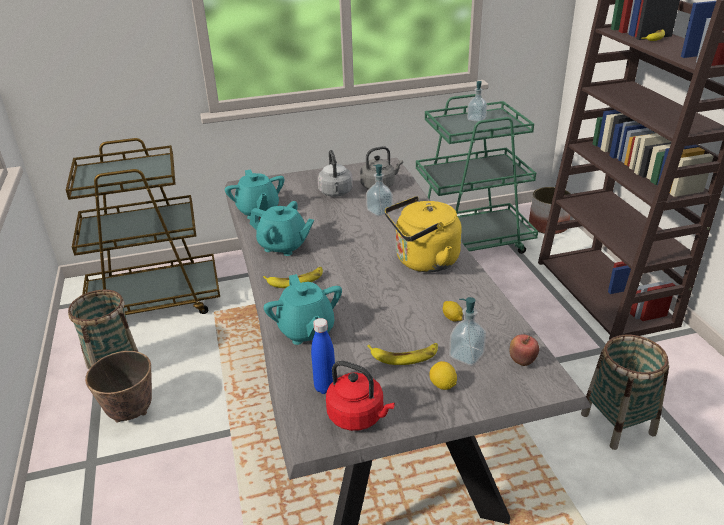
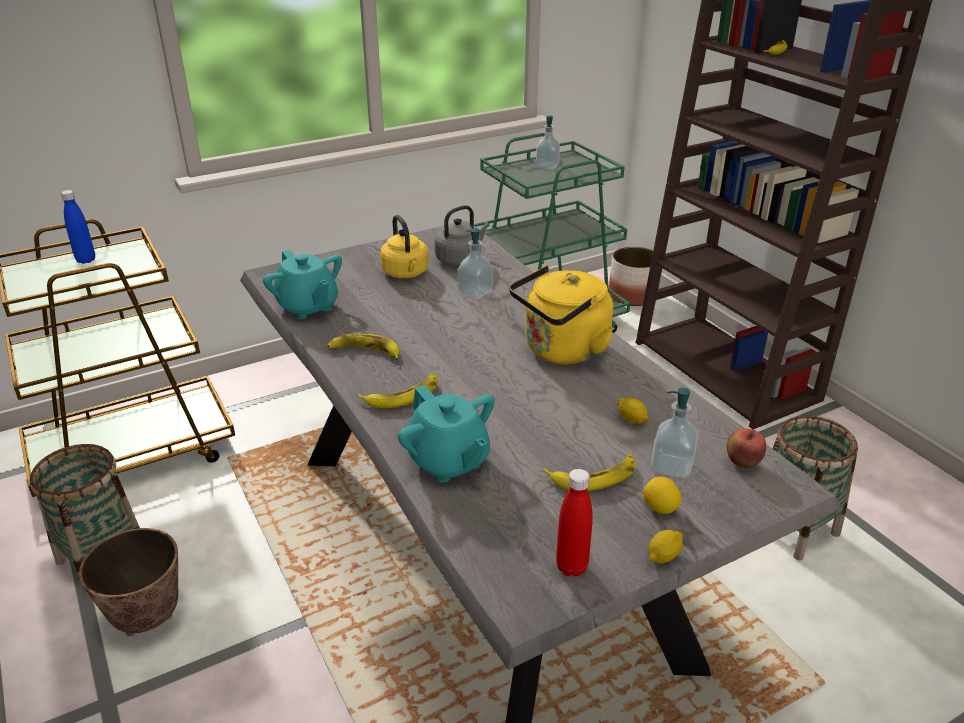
camera: 15 degrees left, 0 degrees up
(283, 246) = (365, 351): turquoise teapot -> banana
(325, 387) = (509, 535): blue bottle -> blue bottle (86, 260)
(336, 193) = (406, 273): grey kettle -> yellow kettle
(358, 416) = (571, 567): red kettle -> red bottle
(429, 420) = (663, 556): none -> lemon

